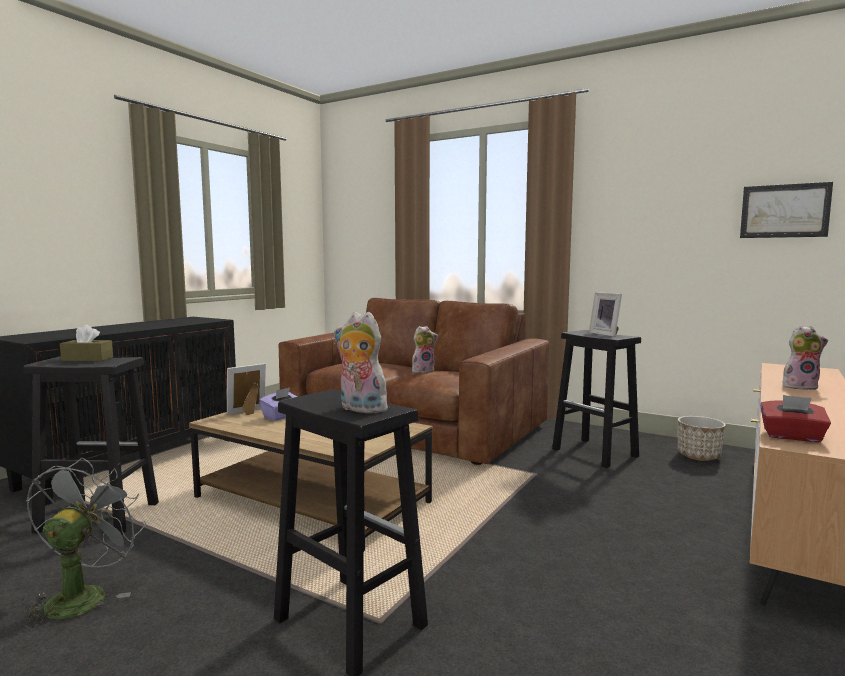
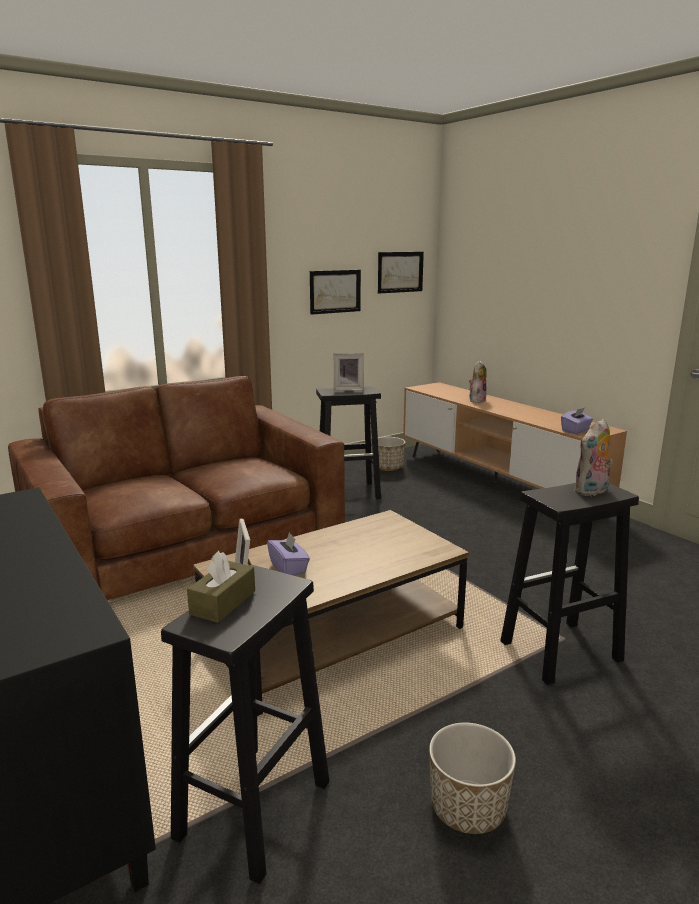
camera: 65 degrees left, 10 degrees up
(82, 595) = (467, 808): grey fan -> planter
(423, 371) = (229, 472): plush toy -> none
(671, 234) = (335, 291): none -> picture
(792, 436) = (575, 430): red tissue box -> purple tissue box

